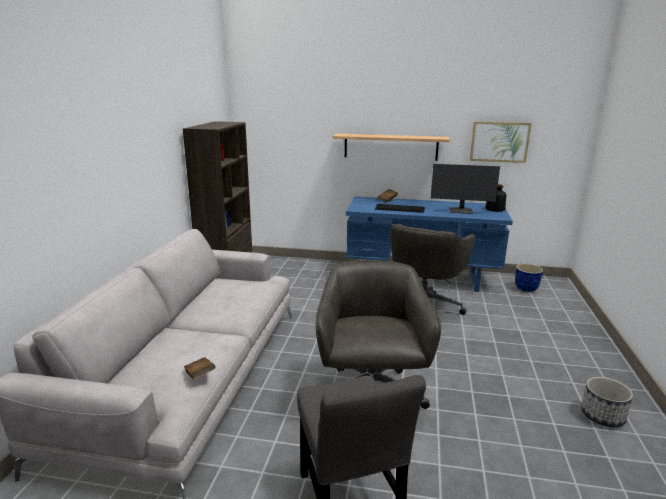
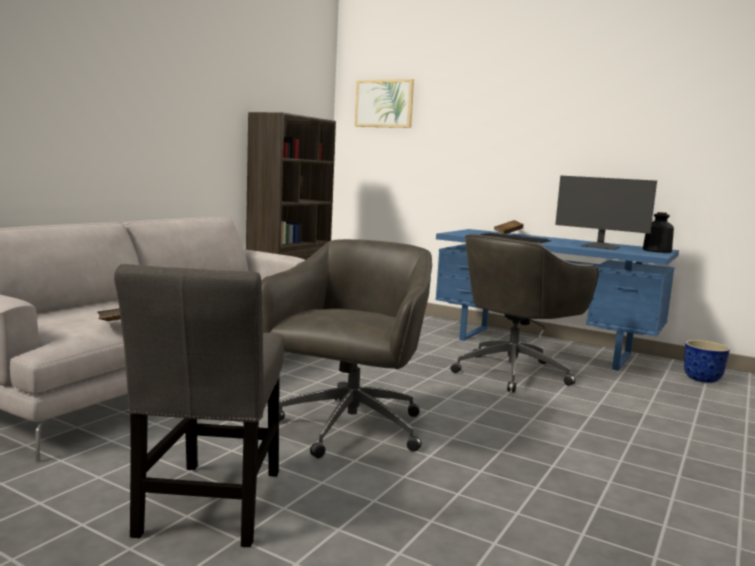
camera: 20 degrees right, 10 degrees down
(390, 147) = (520, 163): shelf -> none
(499, 141) = (675, 156): picture -> picture (384, 103)
(602, 416) = (693, 516): planter -> none

